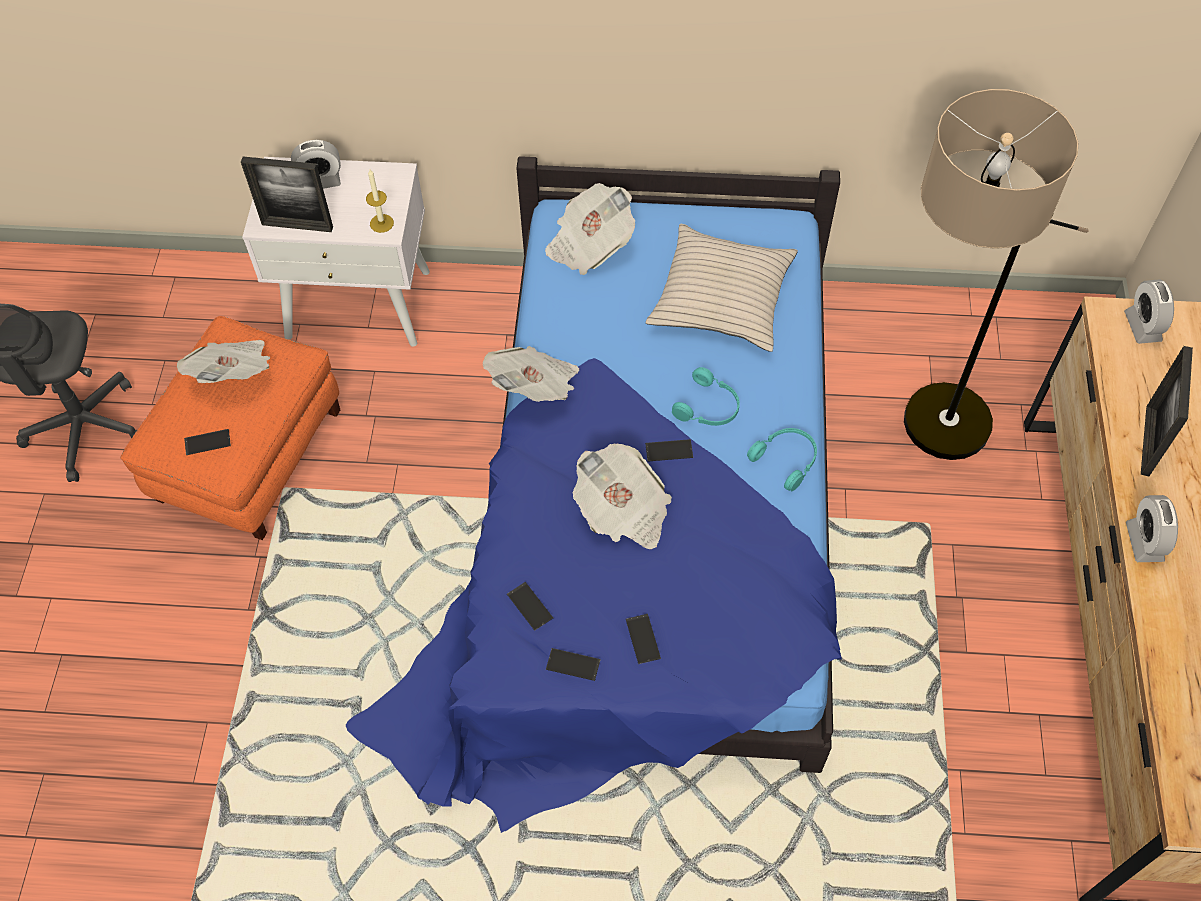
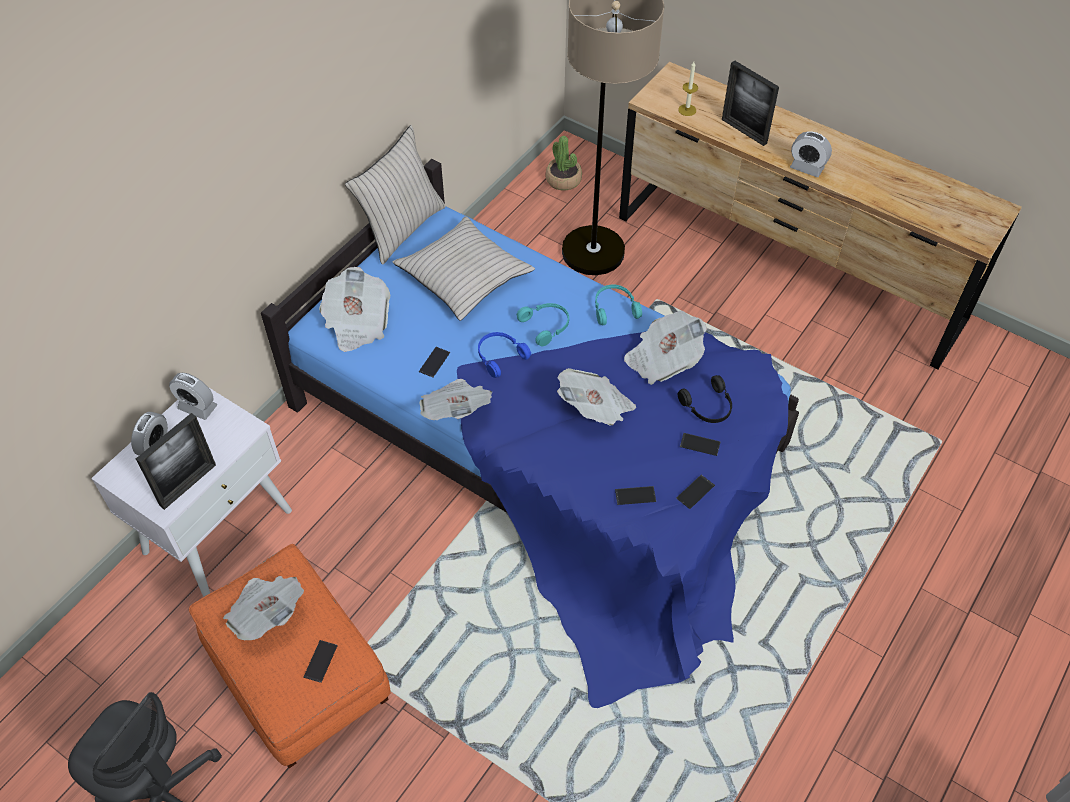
camera: 60 degrees left, 5 degrees down
(381, 223) = (237, 428): candle -> candle (687, 110)
(634, 387) = (500, 356): none -> blue headphones
(669, 450) = (564, 363): phone -> phone (434, 362)
(705, 623) = (708, 407): none -> black headphones
(742, 544) = (663, 360): none -> newspaper
(746, 209) = (401, 228): none -> beige pillow
(1033, 336) = (563, 180): none -> potted plant
(1142, 326) = (668, 92): alarm clock -> alarm clock (197, 407)

